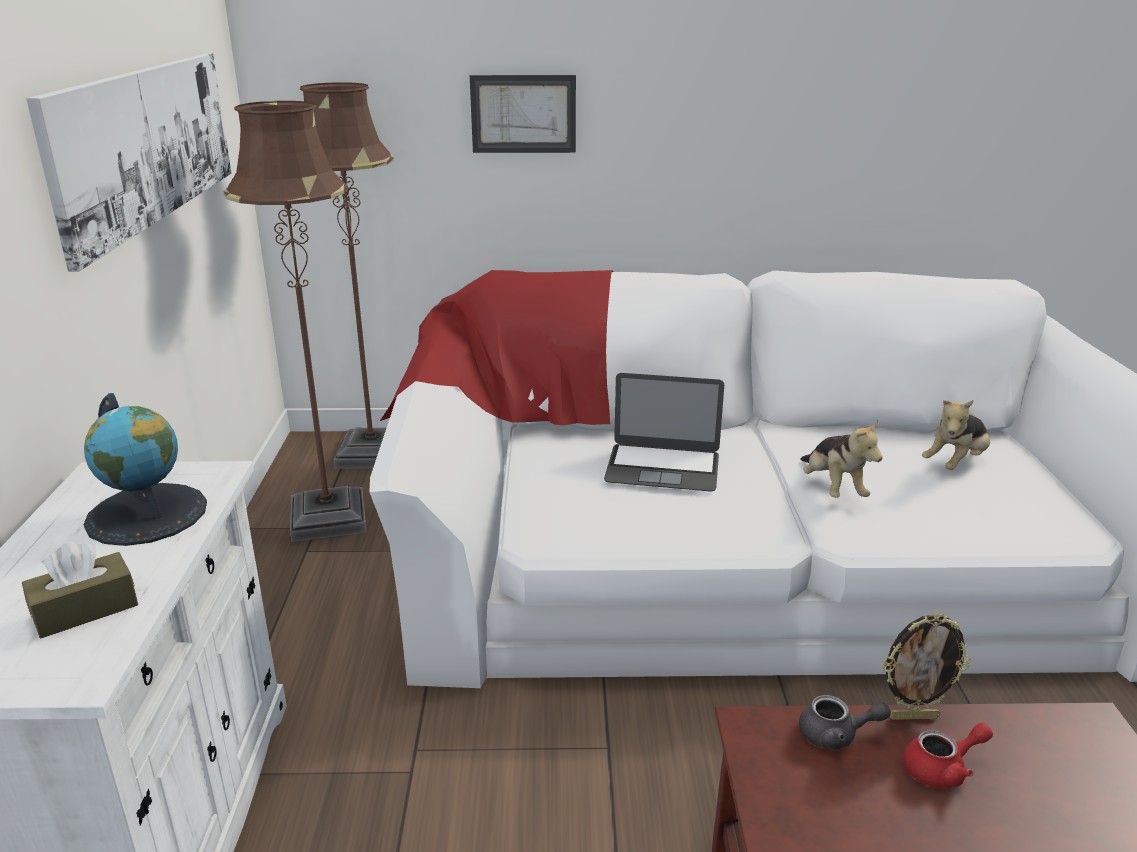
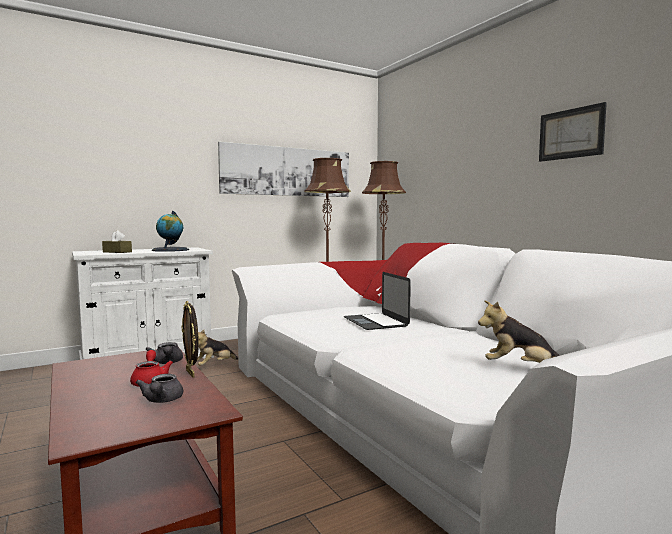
camera: 60 degrees right, 20 degrees down
(523, 114) = (458, 172): picture -> picture (571, 133)
(832, 488) = (414, 345): plush toy -> plush toy (214, 365)
(942, 769) = (150, 381): red teapot -> red teapot turned 150 degrees counterclockwise
(1046, 767) = (162, 400): none -> grey teapot

